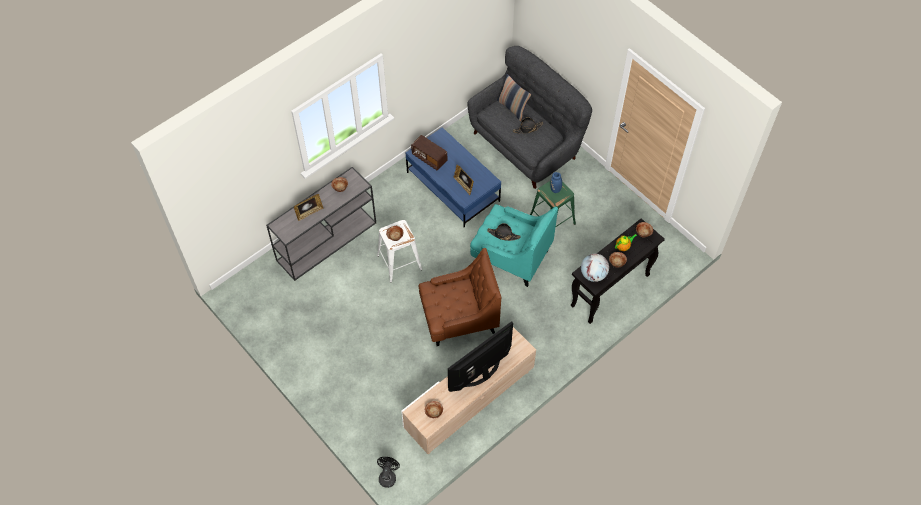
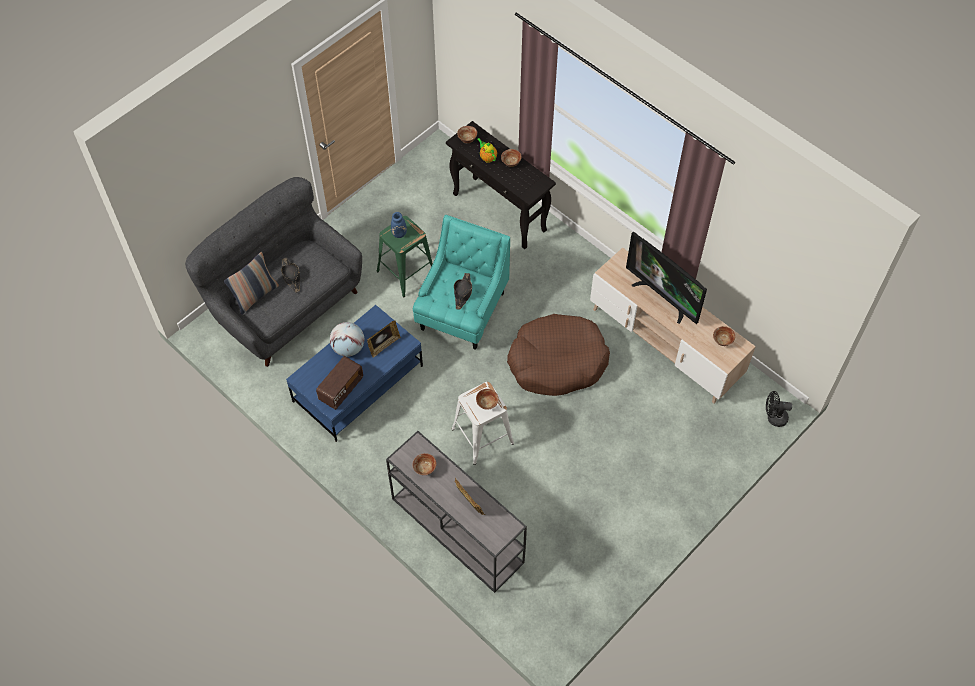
camera: 95 degrees left, 0 degrees up
(459, 318) = (557, 362): brown armchair -> brown dog bed
(593, 274) = (529, 184): globe -> globe (348, 348)

